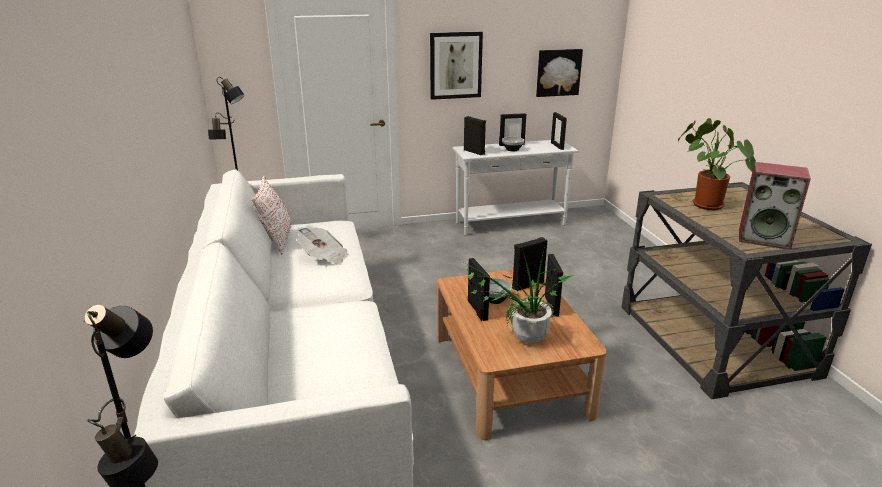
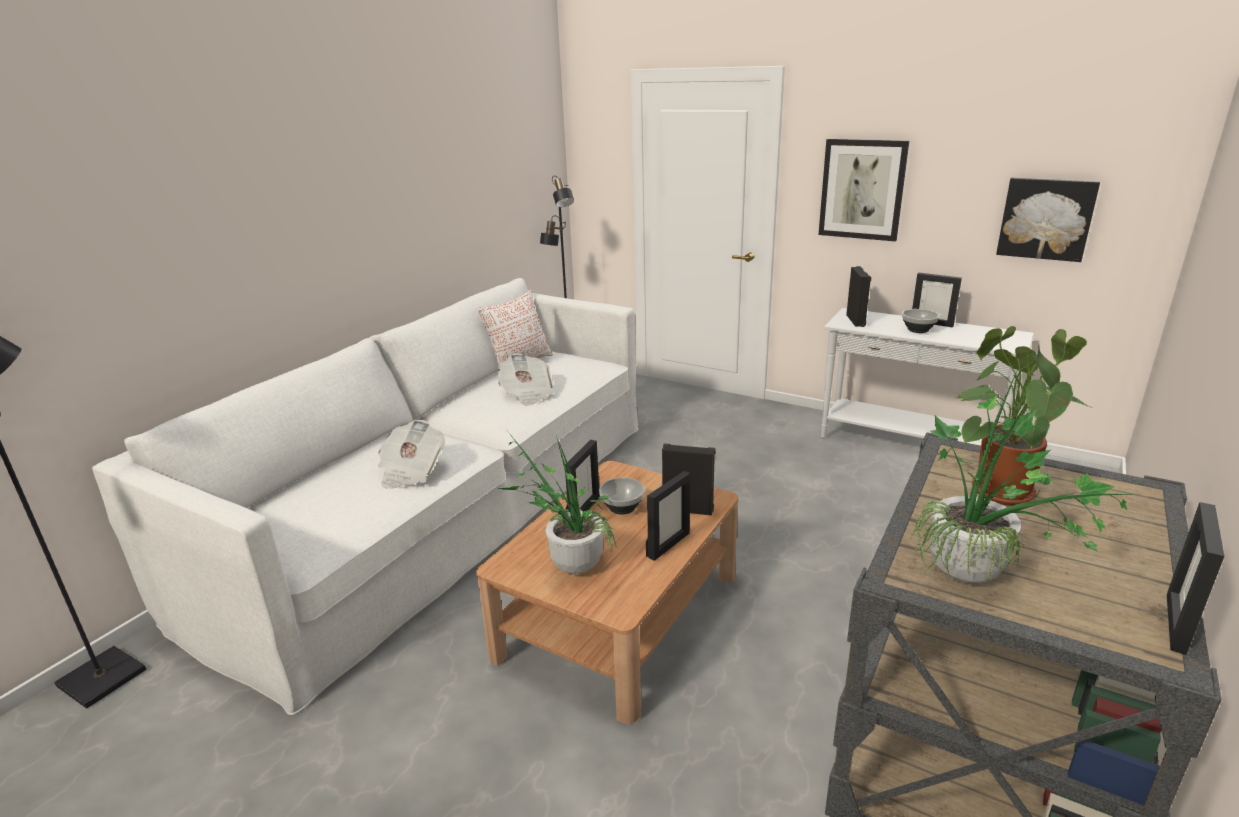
camera: 45 degrees right, 0 degrees up
(344, 335) = (411, 471): none -> newspaper
(557, 146) = (1004, 341): picture frame -> picture frame (1178, 623)
(764, 238) = (980, 579): speaker -> potted plant

